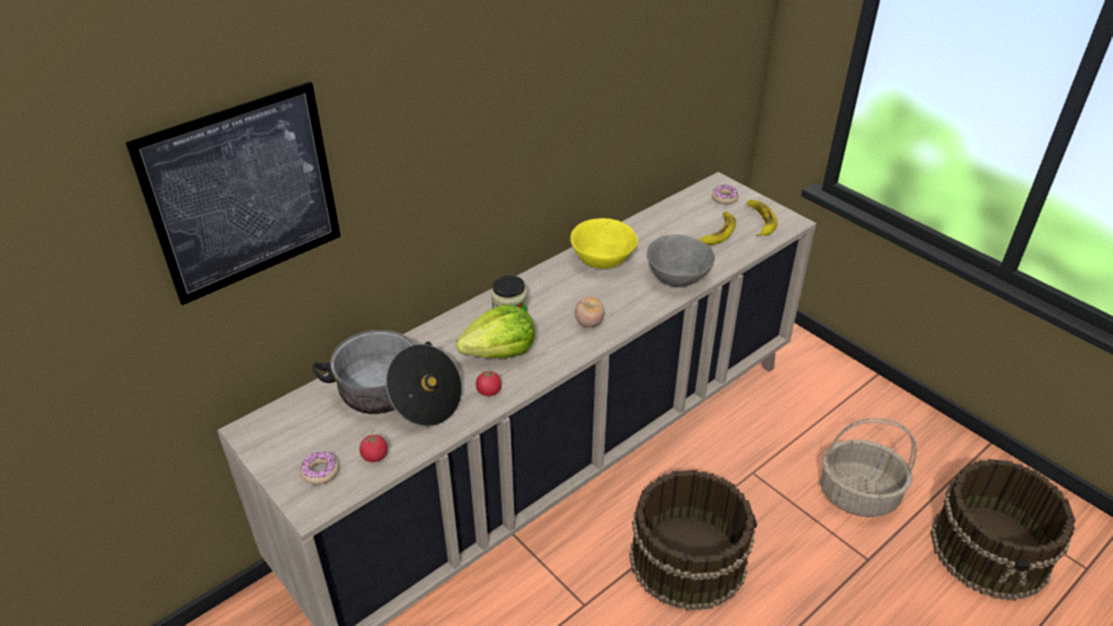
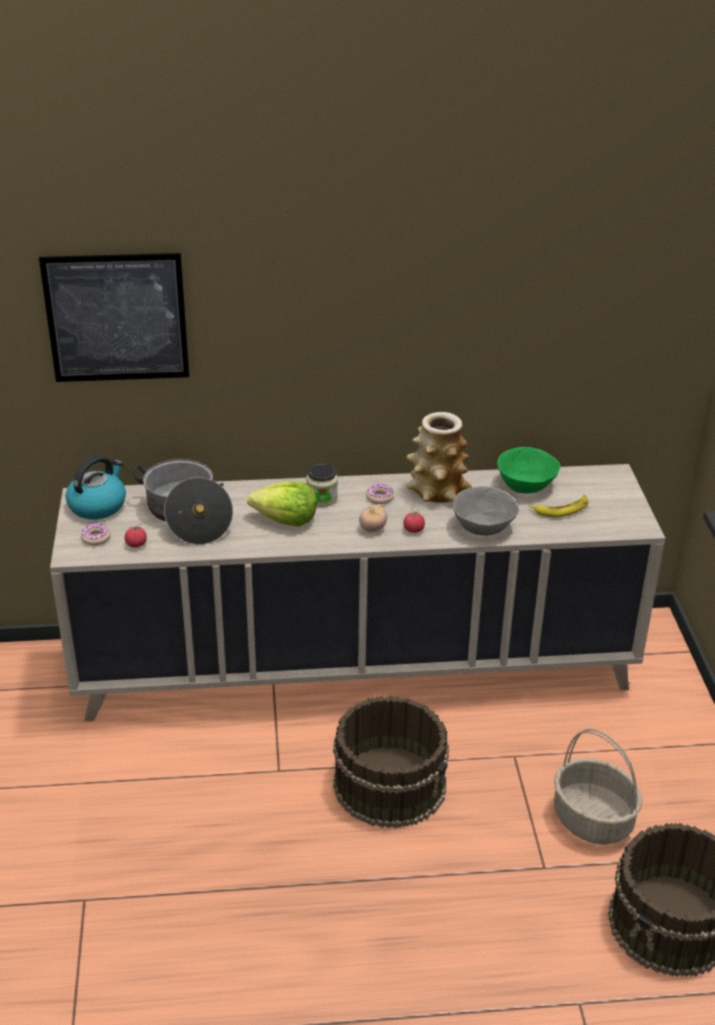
camera: 35 degrees right, 5 degrees down
(282, 431) = (98, 505): none -> kettle
(489, 391) = (249, 540): tomato -> tomato (413, 530)
(602, 260) = (436, 491): yellow bowl -> vase
(667, 224) = (525, 486): none -> green bowl
(724, 198) = (604, 486): donut -> donut (379, 497)
(759, 221) = (612, 515): banana -> none

